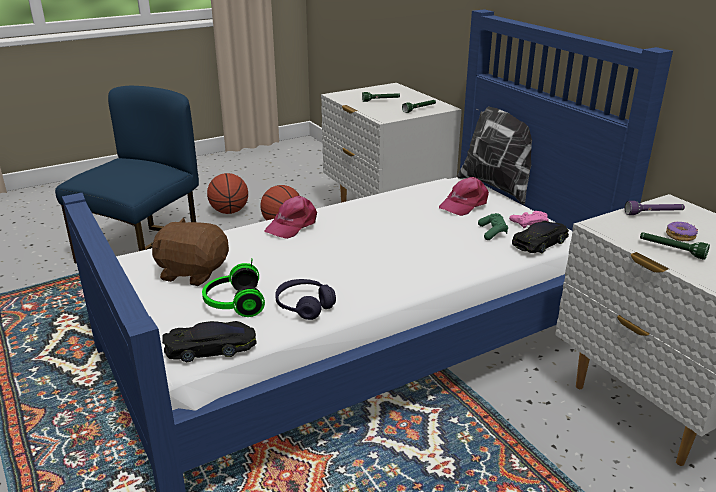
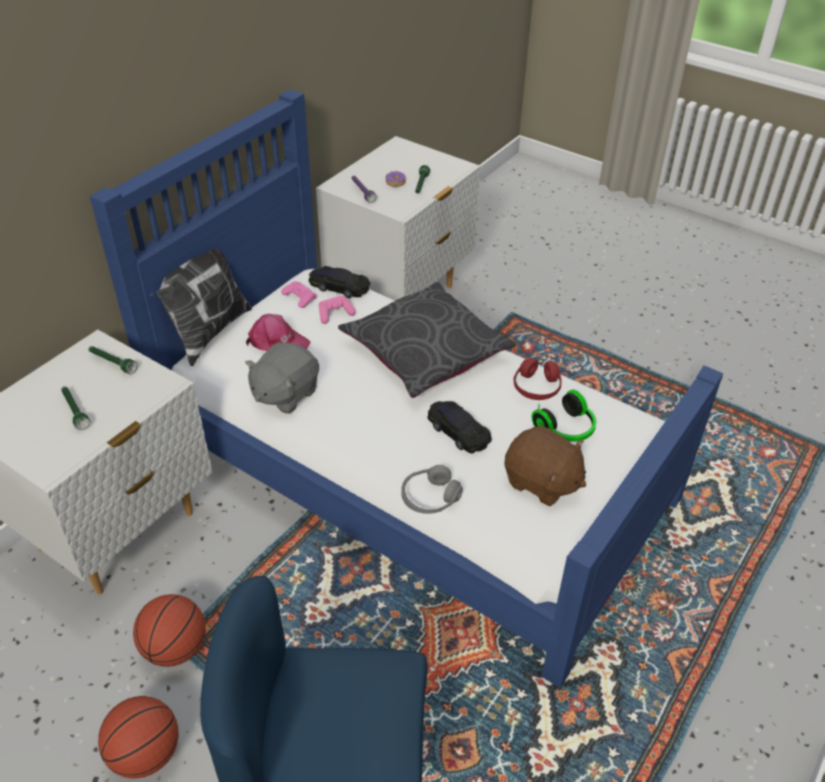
camera: 115 degrees left, 15 degrees up
(193, 272) = (542, 482): brown plush toy -> brown plush toy turned 45 degrees counterclockwise
(211, 347) = (627, 416): black toy car -> black toy car (457, 430)
(235, 226) = (430, 497): none -> grey headphones
(292, 225) = (399, 451): pink cap -> none
(304, 306) = (536, 387): purple headphones -> red headphones
(396, 198) = (284, 394): none -> grey plush toy
(407, 262) = (425, 351): none -> grey pillow
(492, 232) = (335, 314): green game controller -> pink game controller

